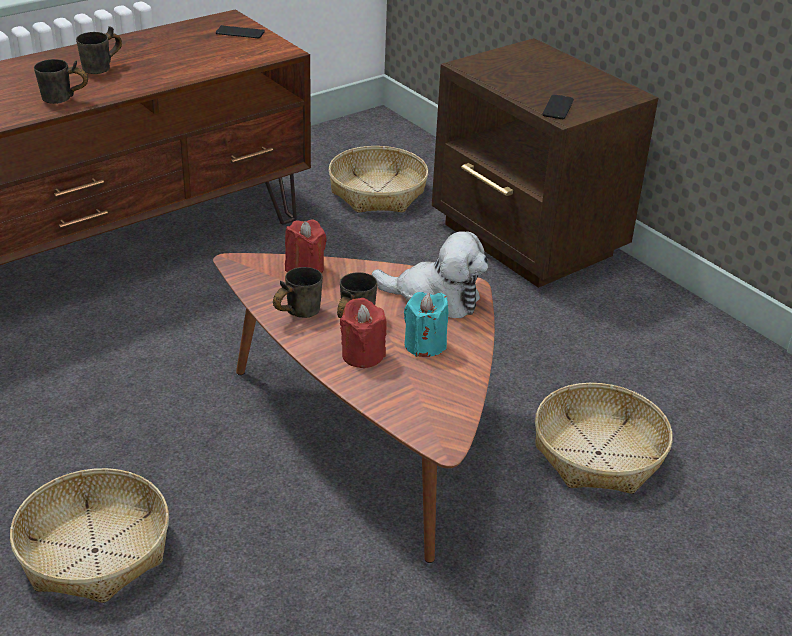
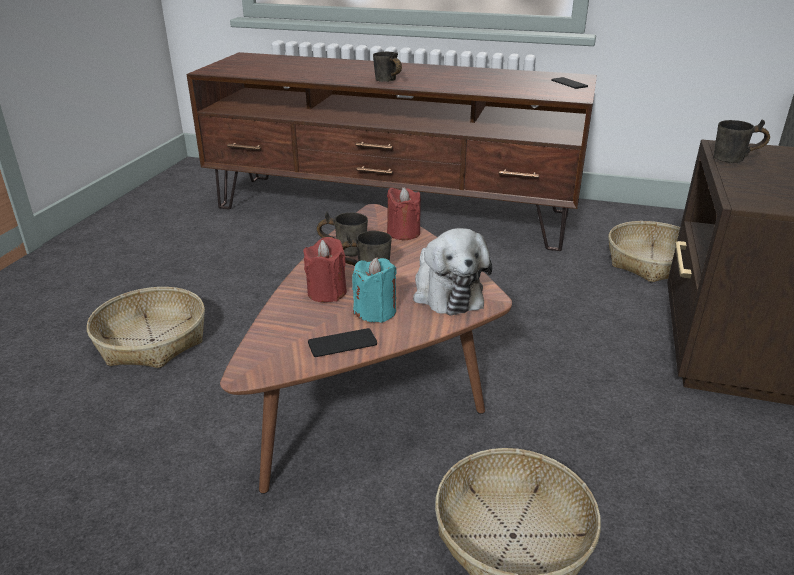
camera: 55 degrees right, 5 degrees down
(103, 69) = (442, 77): grey mug -> grey mug (735, 161)
(558, 108) = (754, 194): phone -> phone (342, 343)

